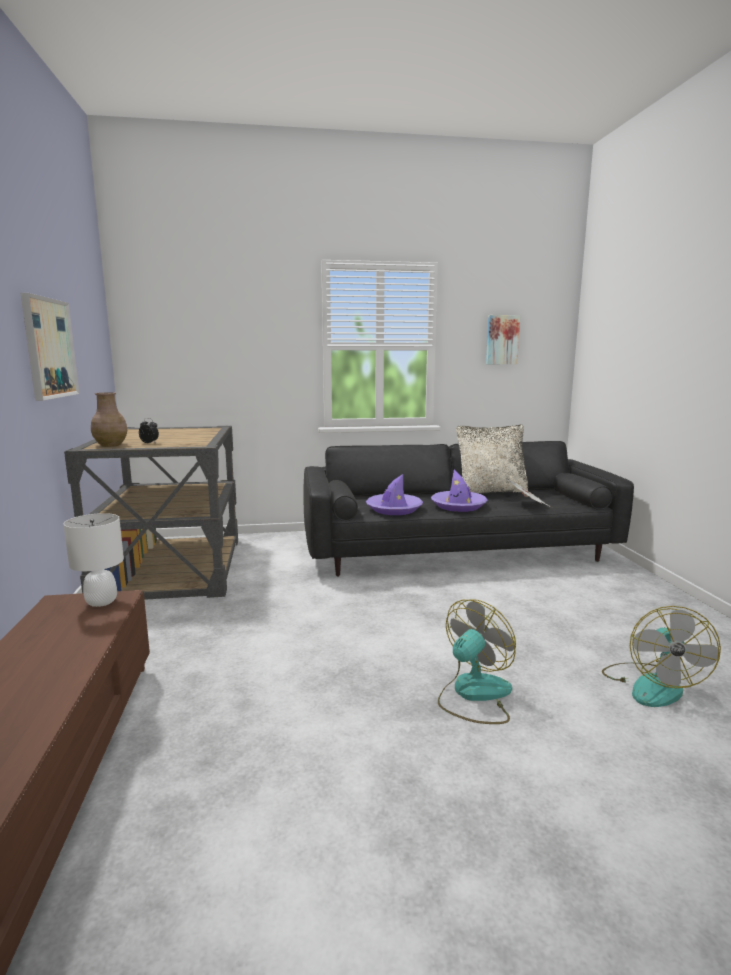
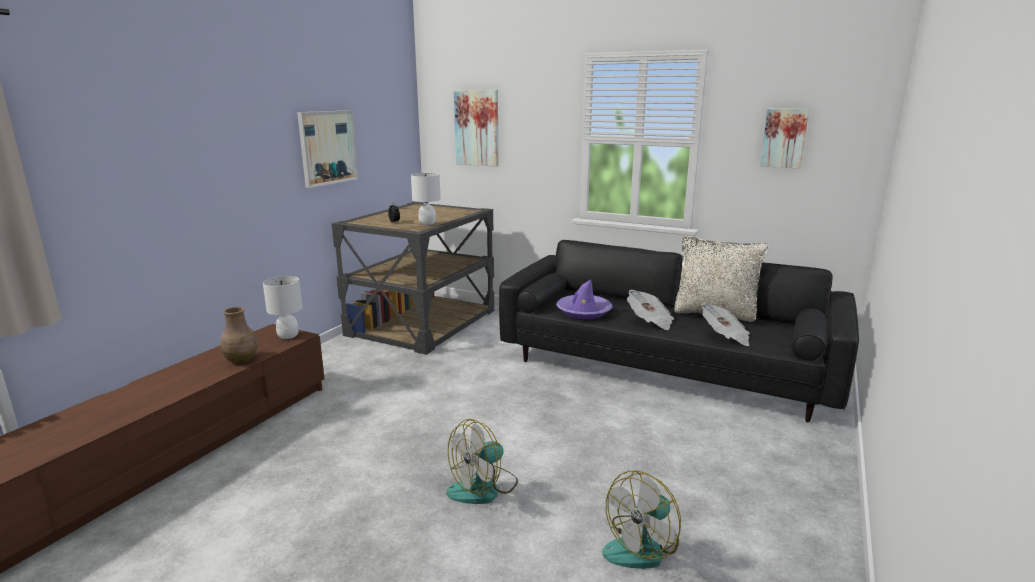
camera: 35 degrees right, 5 degrees up
(111, 445) = (369, 221): brown vase -> brown vase (242, 360)
(195, 337) = (477, 128): none -> picture
(197, 440) = (427, 224): none -> white table lamp
(458, 506) = (650, 322): purple hat -> newspaper
(473, 695) = (483, 488): fan -> fan turned 150 degrees clockwise

